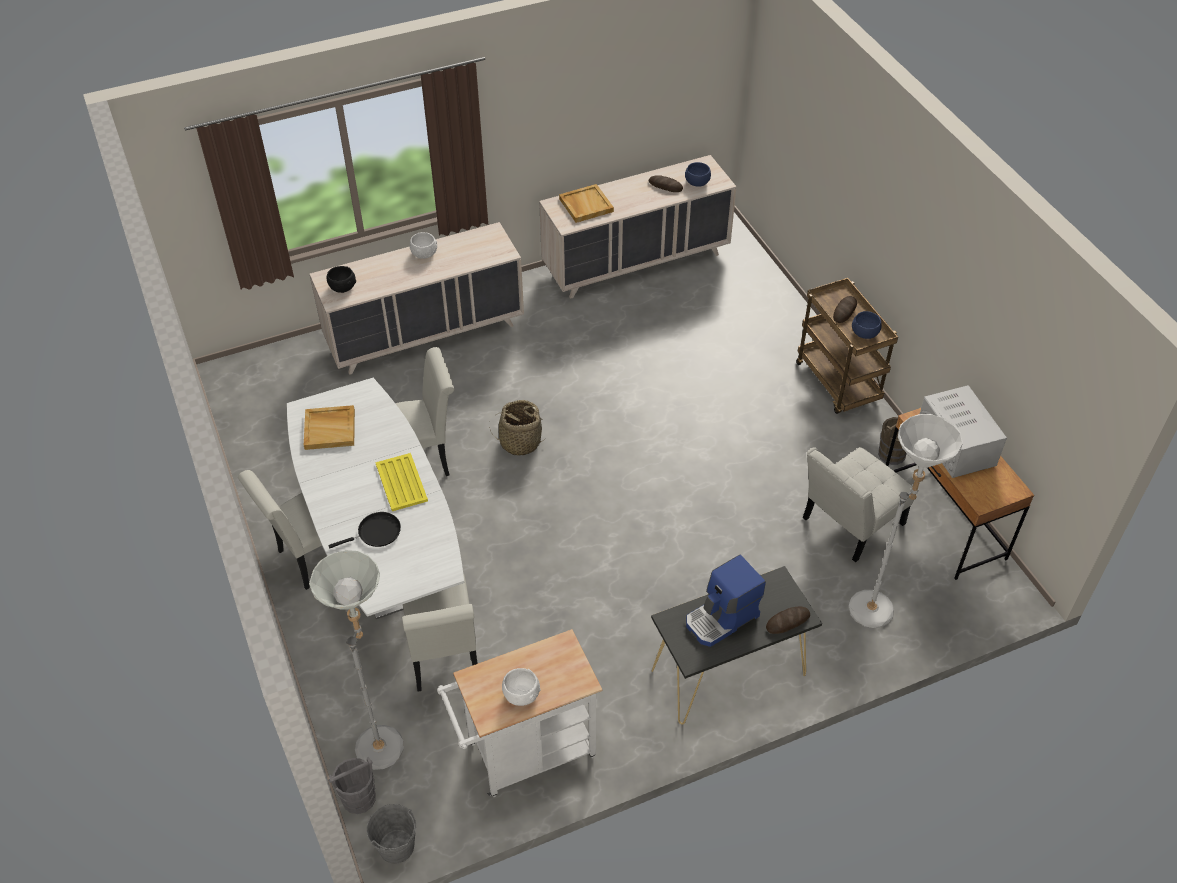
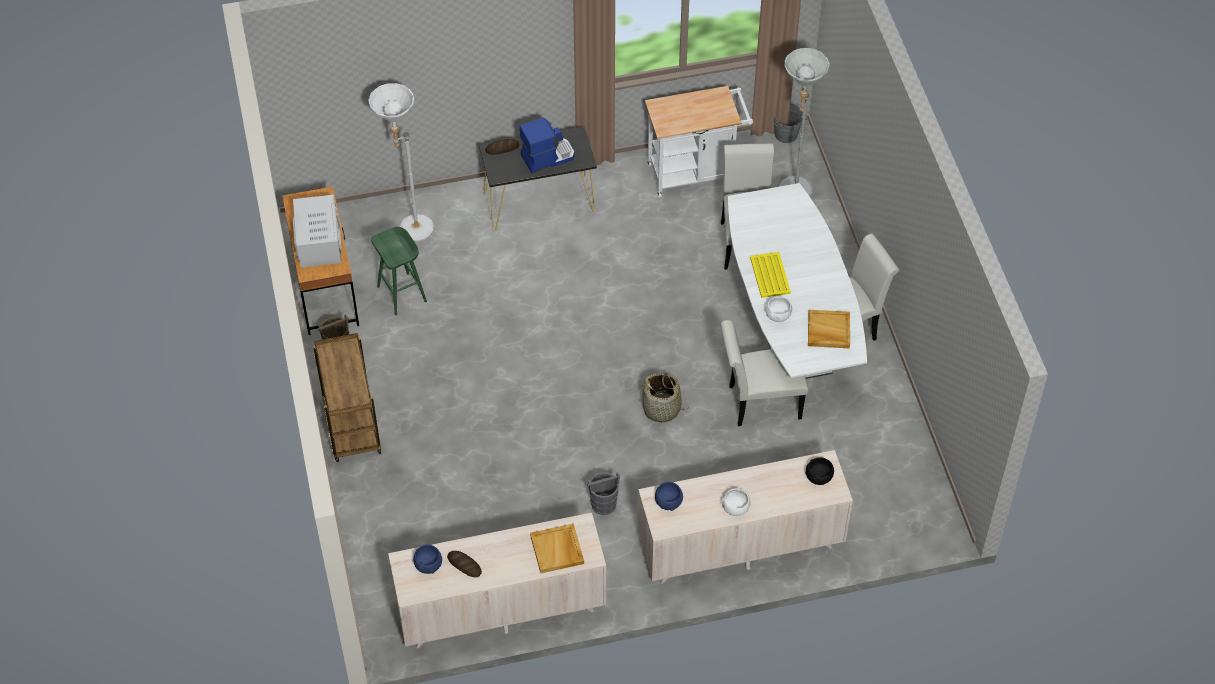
camera: 170 degrees left, 5 degrees up
(358, 798) = (810, 163): grey bucket -> grey bucket (604, 504)
(376, 533) = (791, 238): black frying pan -> none
(521, 694) = (698, 104): white bowl -> white bowl (778, 316)
(844, 311) = (346, 383): bread -> none
(849, 524) = (402, 294): white chair -> green stool
(864, 333) = (339, 357): blue bowl -> blue bowl (668, 501)

